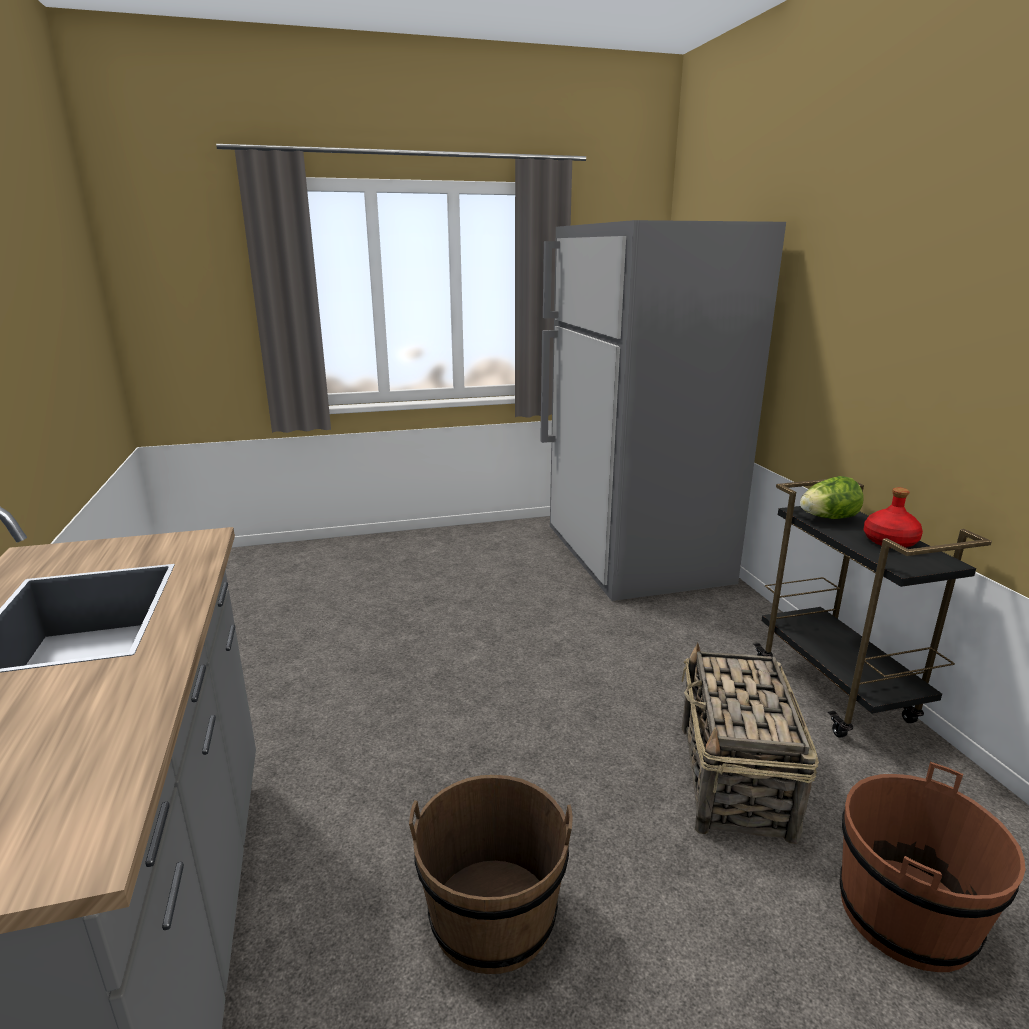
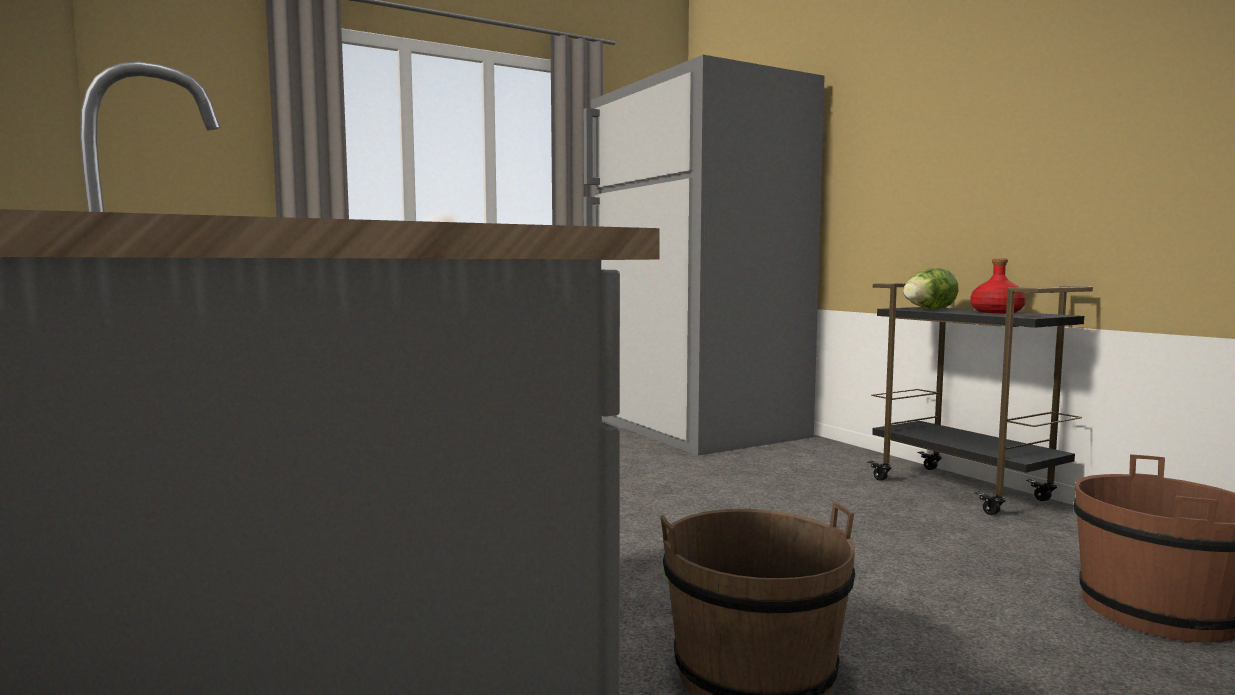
camera: 15 degrees left, 15 degrees down
(734, 781) = (923, 551): basket -> none

